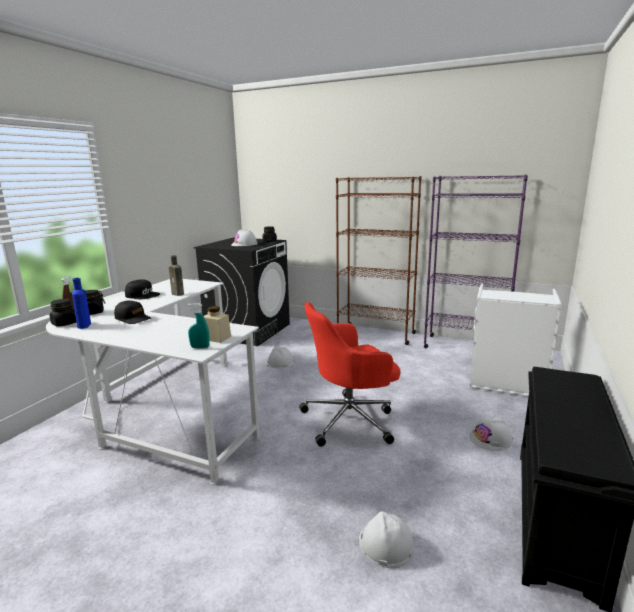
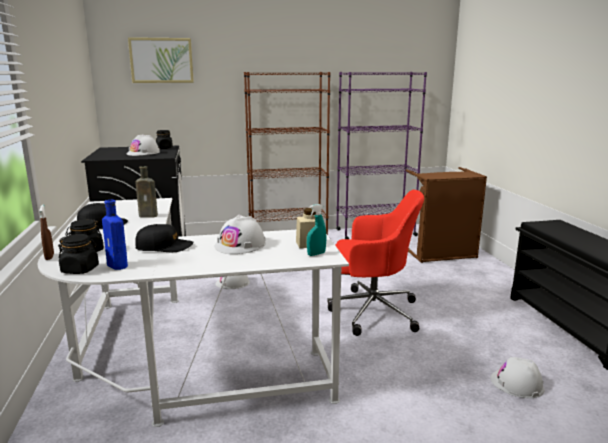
camera: 35 degrees left, 0 degrees up
(284, 168) = (161, 60): none -> picture
(350, 420) = (371, 311): red office chair -> red office chair turned 120 degrees counterclockwise
(491, 439) = (481, 293): white hard hat -> white hard hat (240, 245)
(506, 385) = (441, 254): white laundry basket -> brown laundry basket

